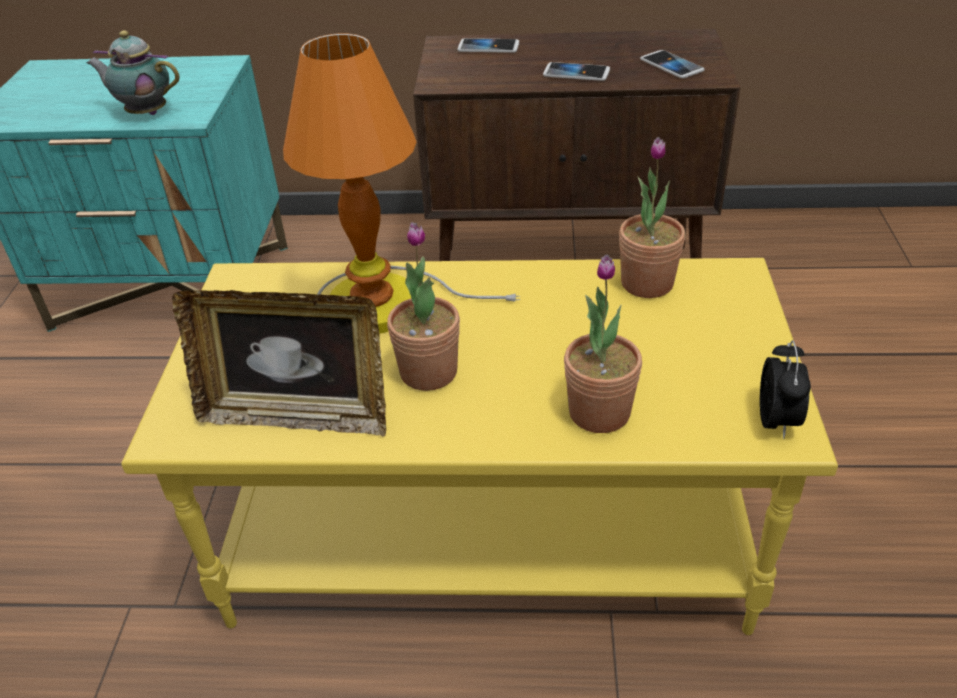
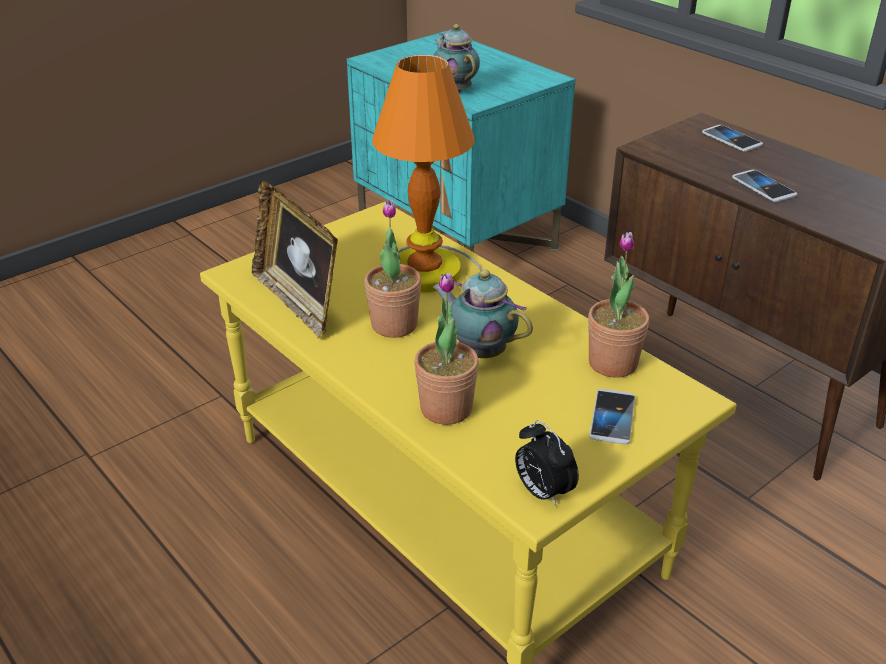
camera: 45 degrees right, 5 degrees down
(539, 344) = (479, 351): none -> teapot
(671, 66) = (857, 218): phone -> phone (612, 418)
(777, 421) = (542, 492): alarm clock -> alarm clock turned 90 degrees clockwise

